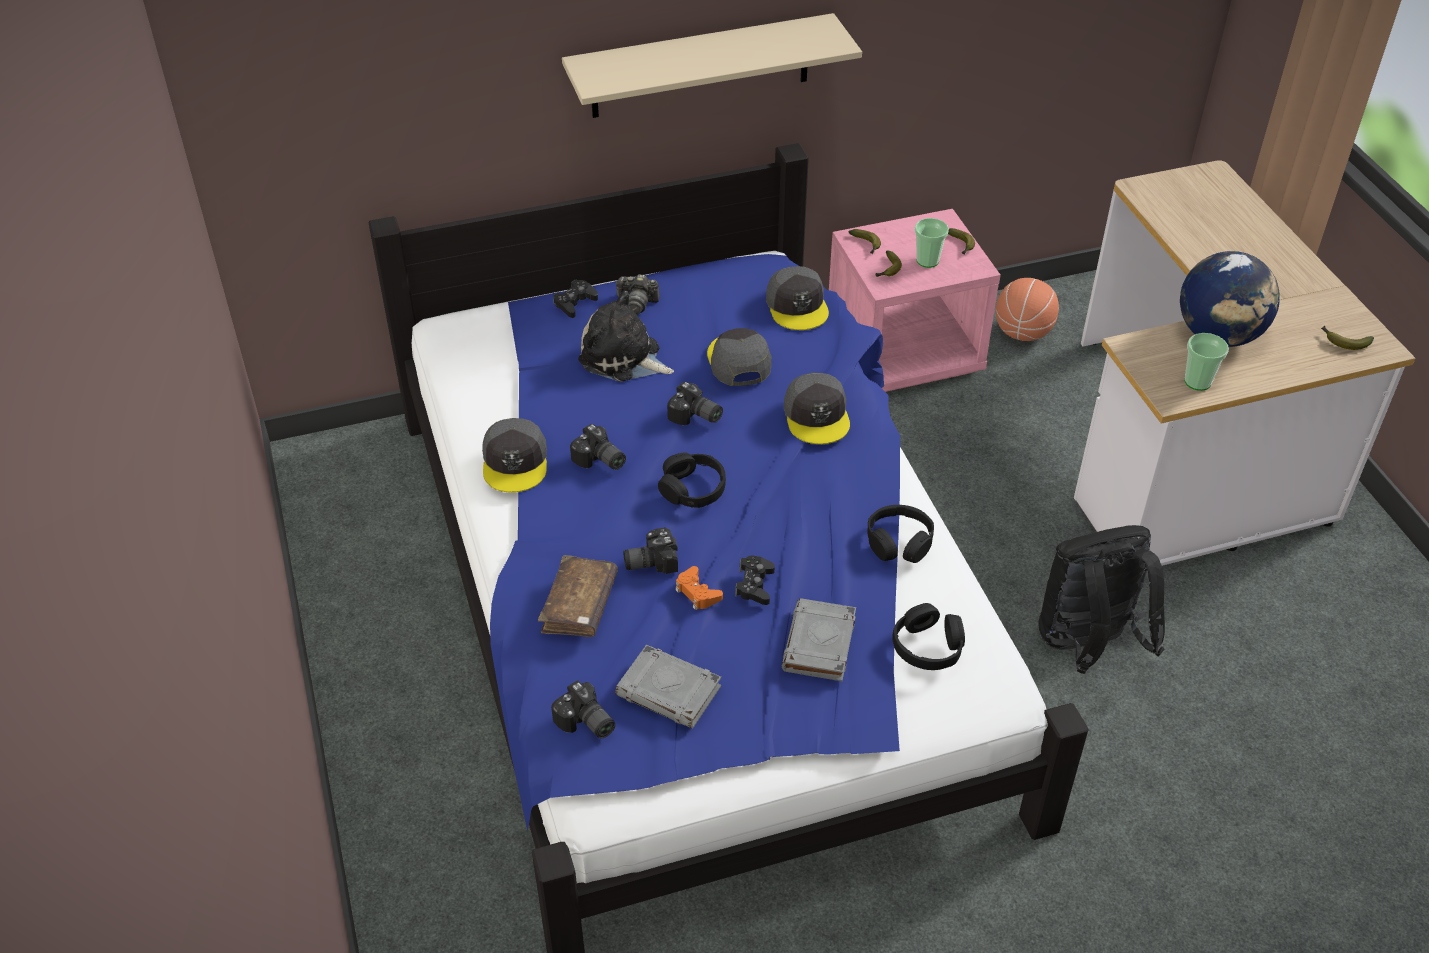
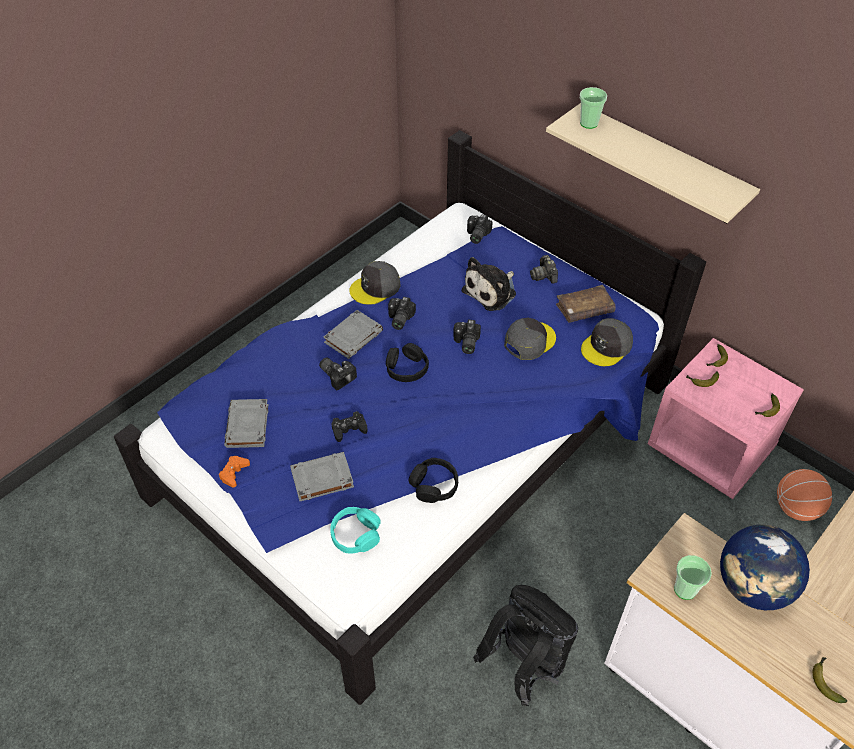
camera: 60 degrees right, 5 degrees up
(575, 303) = (520, 250): black game controller -> none
(579, 605) = (286, 361): brown book -> brown book (584, 310)
(585, 723) = (207, 402): camera -> camera (476, 235)
(592, 518) = (353, 337): none -> grey book
(623, 358) = (491, 291): plush toy -> plush toy turned 135 degrees counterclockwise
(697, 593) = (326, 406): orange game controller -> orange game controller (234, 473)
(817, 415) = (511, 398): grey cap -> none
(927, 261) = (732, 398): cup -> cup (589, 123)
(928, 646) = (356, 534): black headphones -> turquoise headphones

